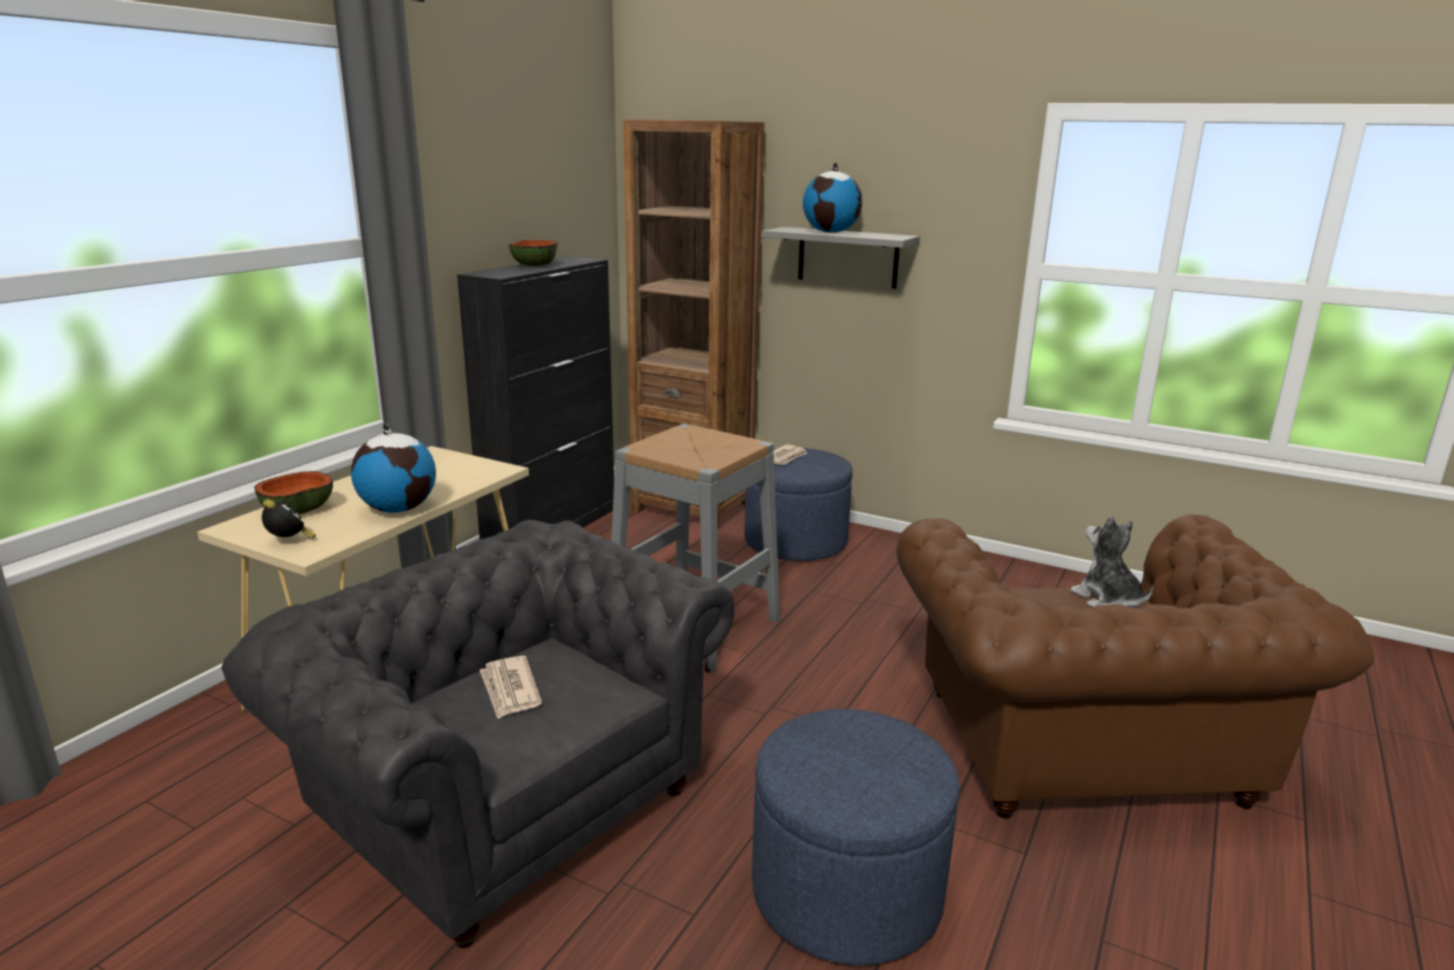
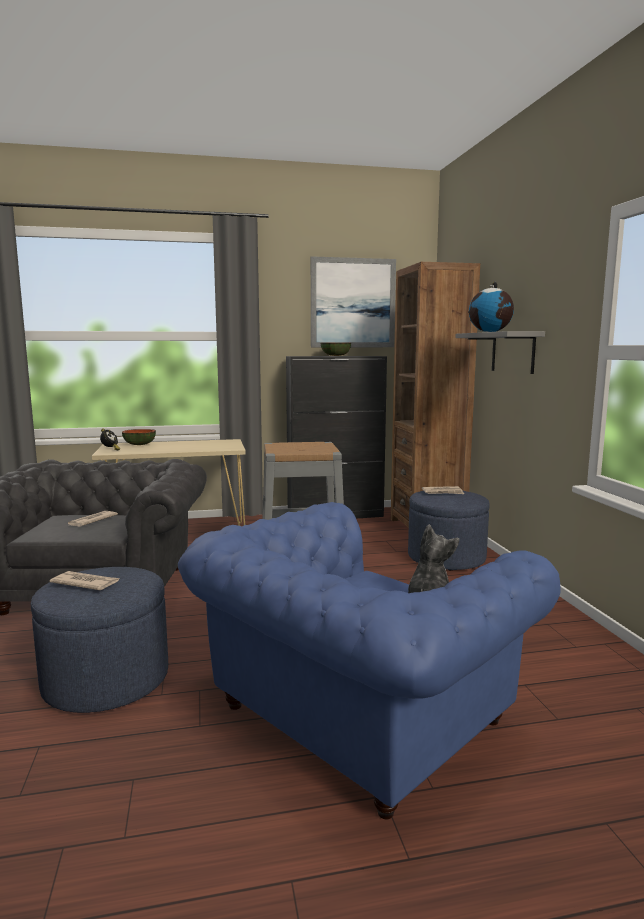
camera: 50 degrees right, 10 degrees down
(398, 509) = (164, 450): globe -> none
(530, 167) = (353, 303): none -> picture
(842, 769) = (85, 583): none -> newspaper
(1085, 753) = (352, 718): brown armchair -> blue armchair

